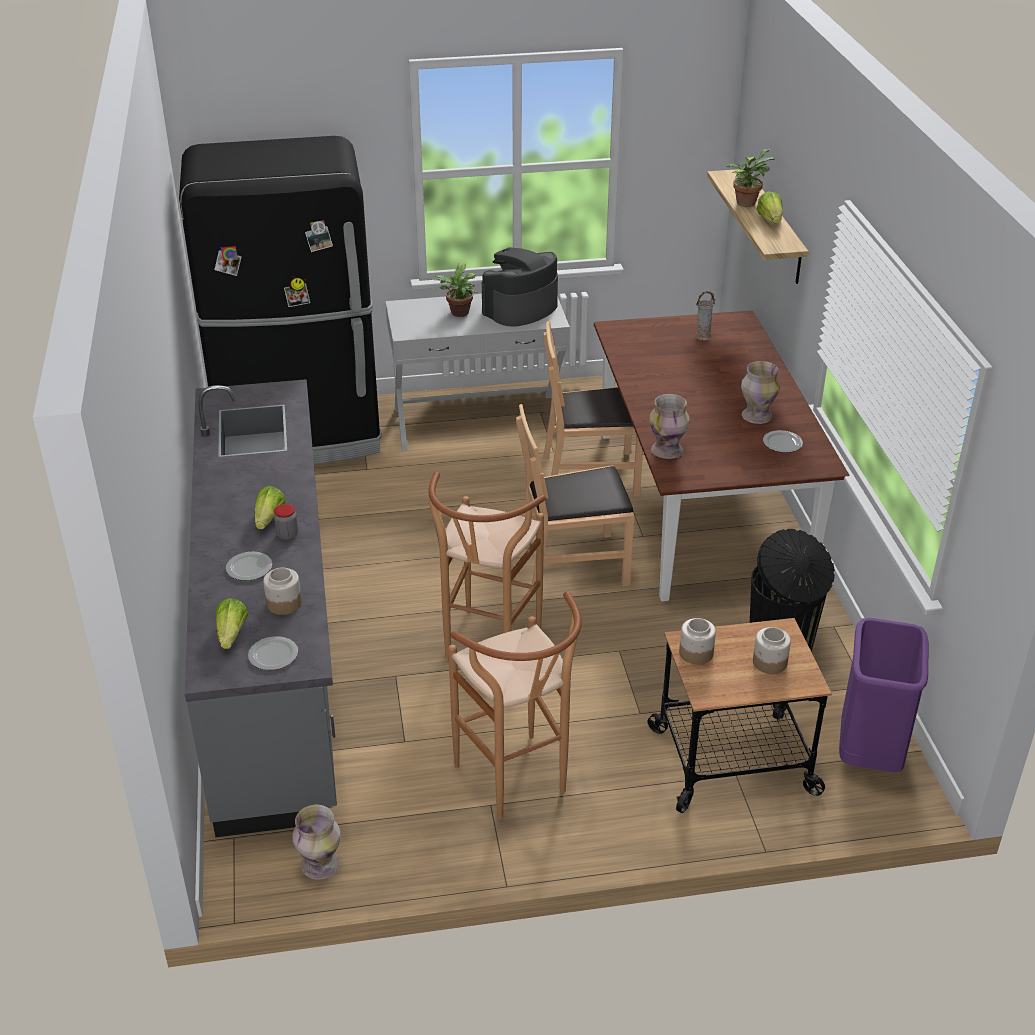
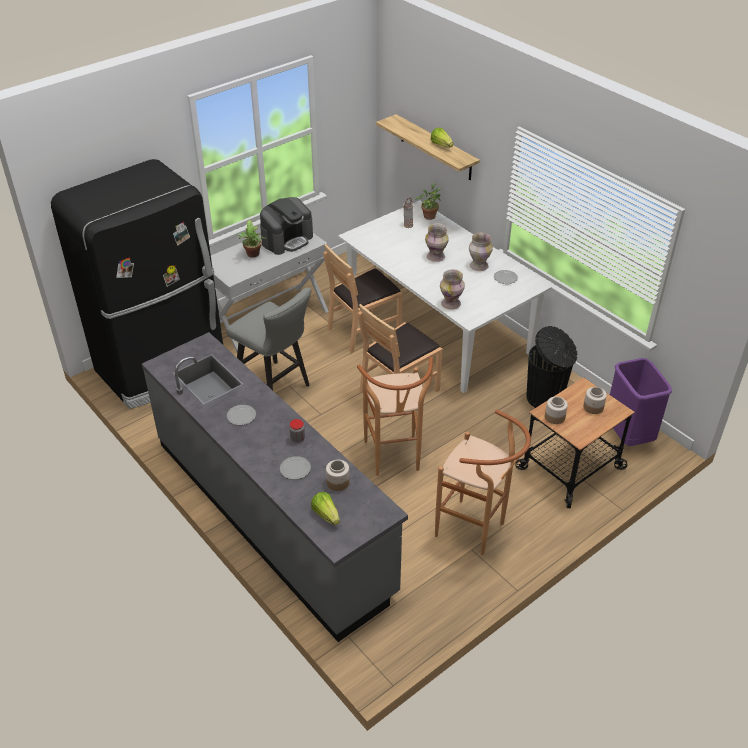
camera: 30 degrees left, 5 degrees up
(269, 519) = (276, 433): lettuce -> none
(272, 655) = (362, 516): plate -> plate (241, 416)
(321, 865) = (412, 628): vase -> vase (436, 257)
(412, 506) = (276, 389): none -> grey stool
(520, 308) = (287, 240): coffee machine -> coffee machine turned 150 degrees counterclockwise
(699, 505) = (437, 327): brown dining table -> white dining table
(746, 202) = (417, 136): potted plant -> potted plant (429, 216)

